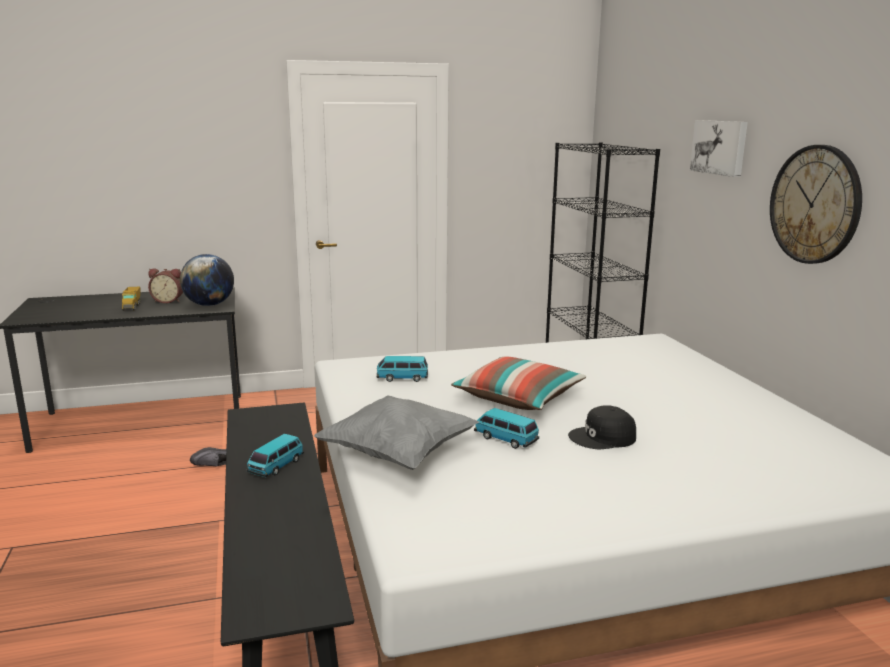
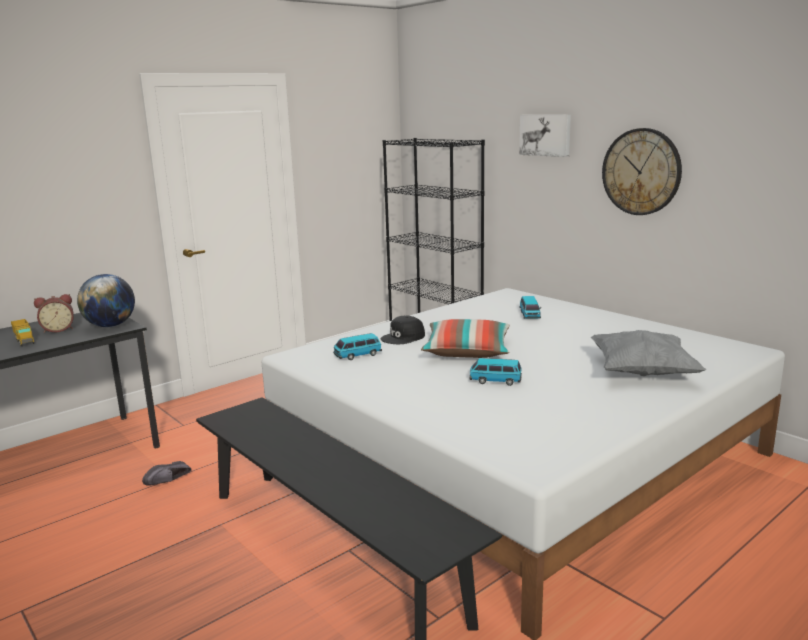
camera: 25 degrees left, 0 degrees up
(276, 466) = (303, 451): toy car -> toy car (529, 315)
(399, 454) = (433, 409): grey pillow -> grey pillow (642, 372)
(603, 437) = (558, 365): black cap -> black cap (403, 337)

